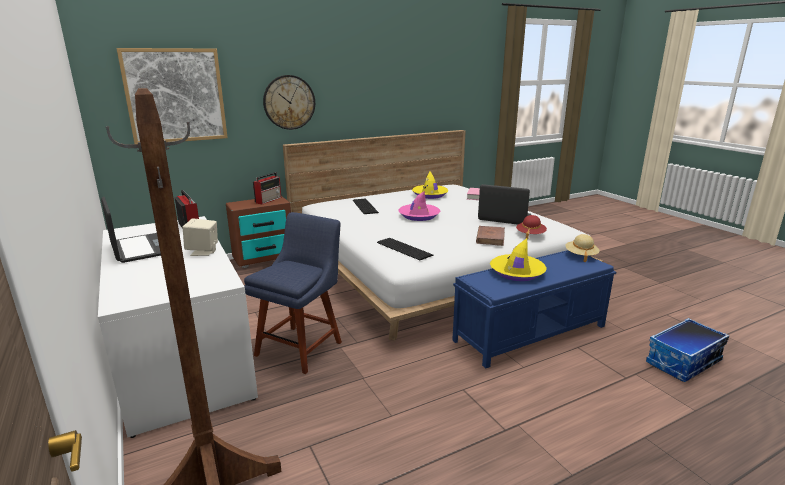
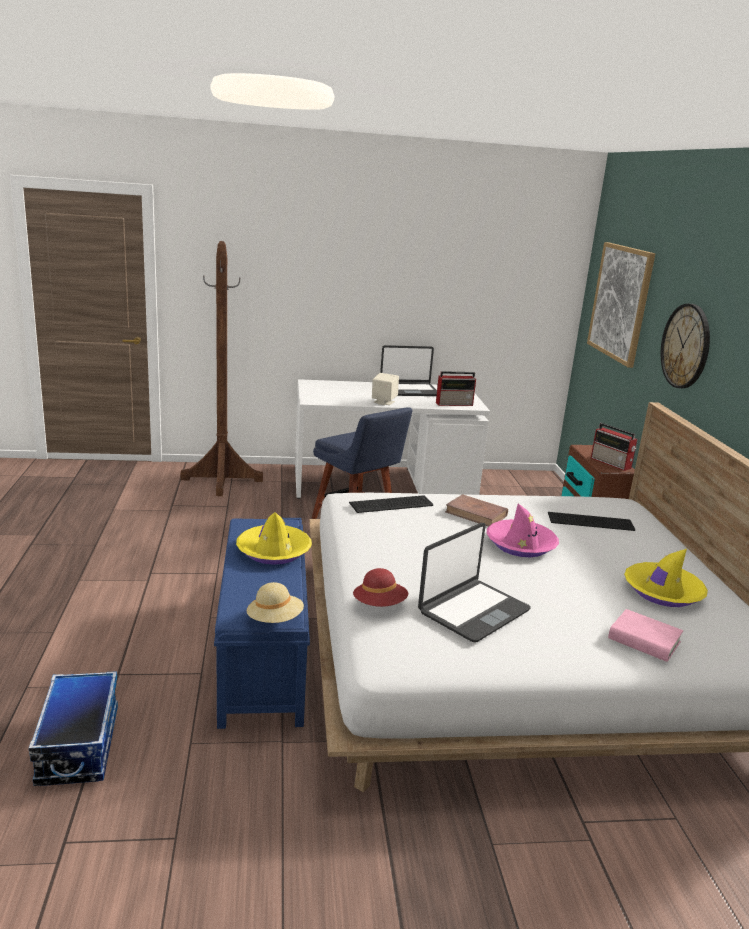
camera: 110 degrees right, 0 degrees up
(490, 238) = (386, 564): brown book -> brown book (476, 514)

